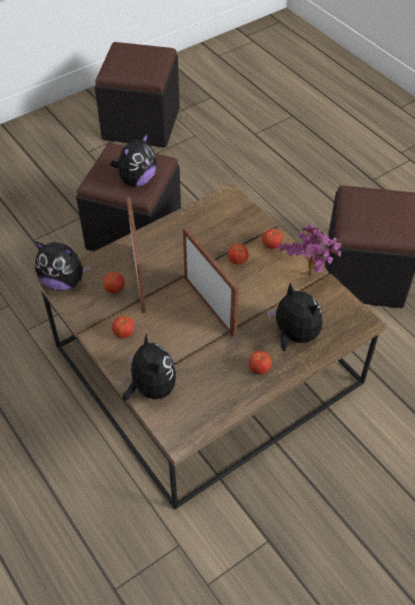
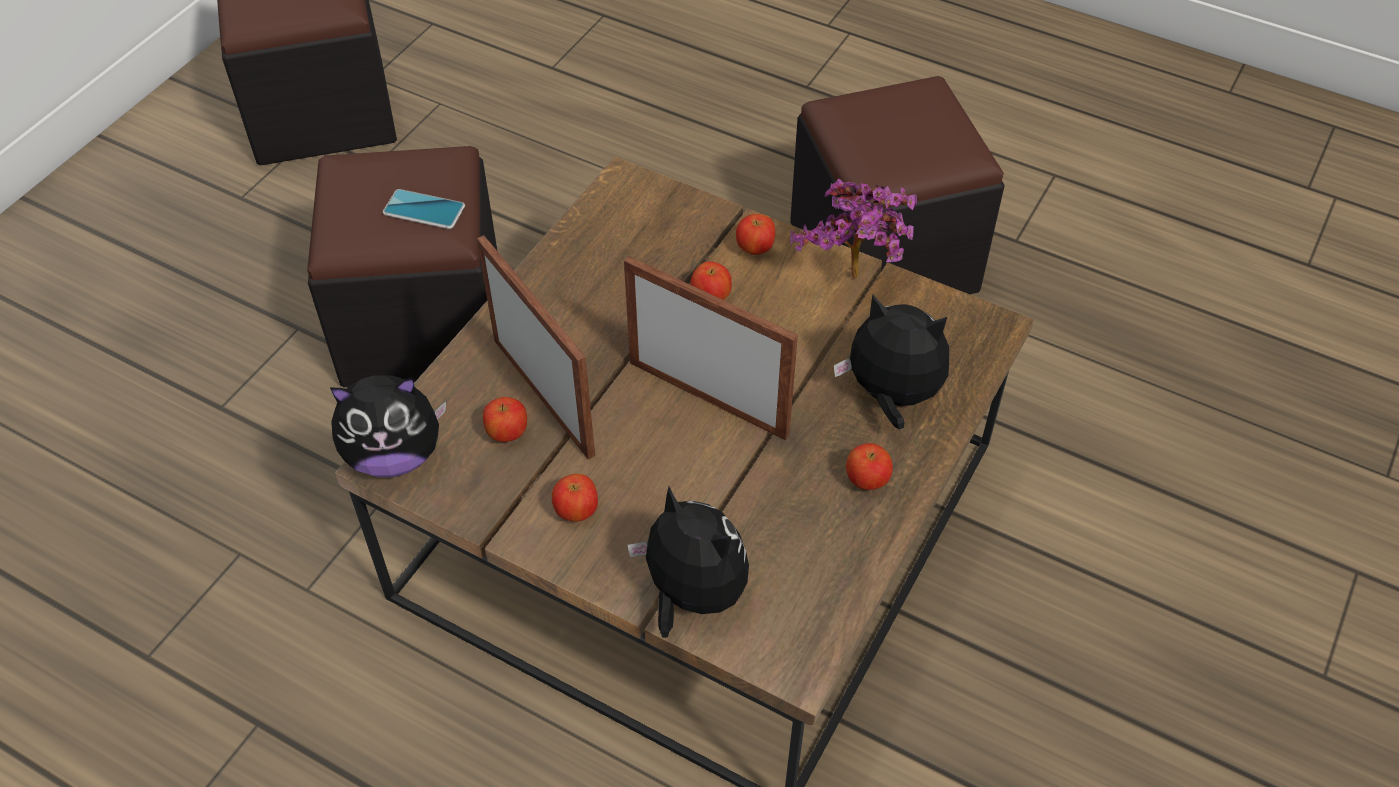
camera: 25 degrees left, 0 degrees up
(137, 180) = (424, 210): plush toy -> phone

